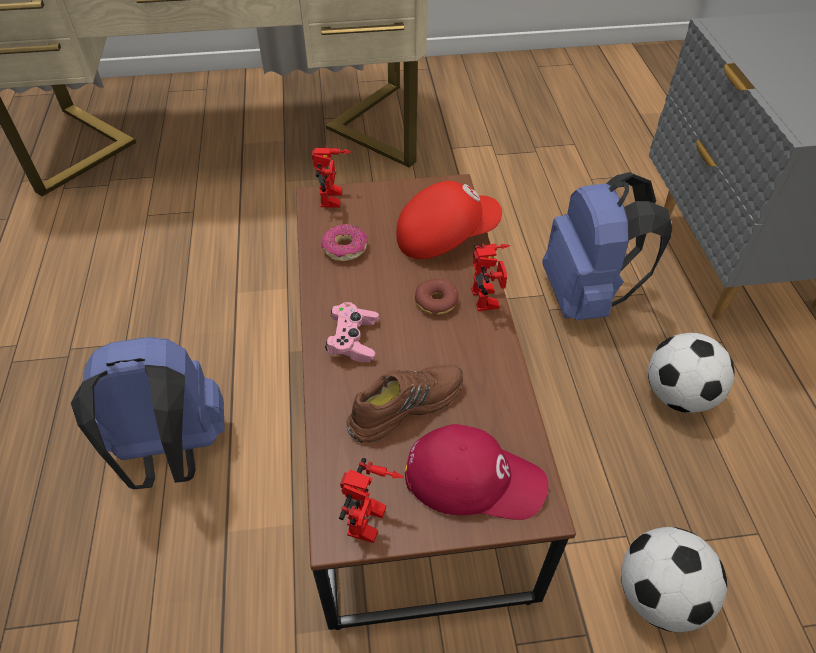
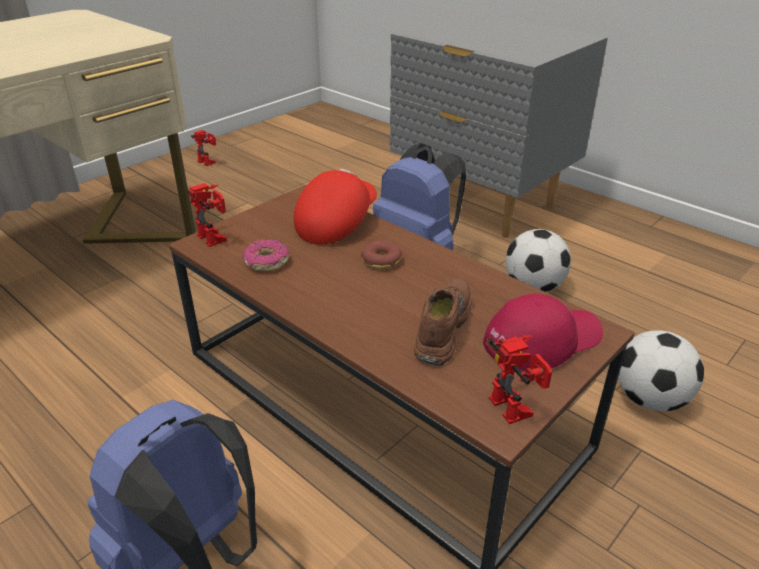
camera: 40 degrees left, 15 degrees down
(353, 340) = (350, 311): pink game controller -> none
(490, 299) = (416, 243): toy robot -> toy robot (209, 162)

